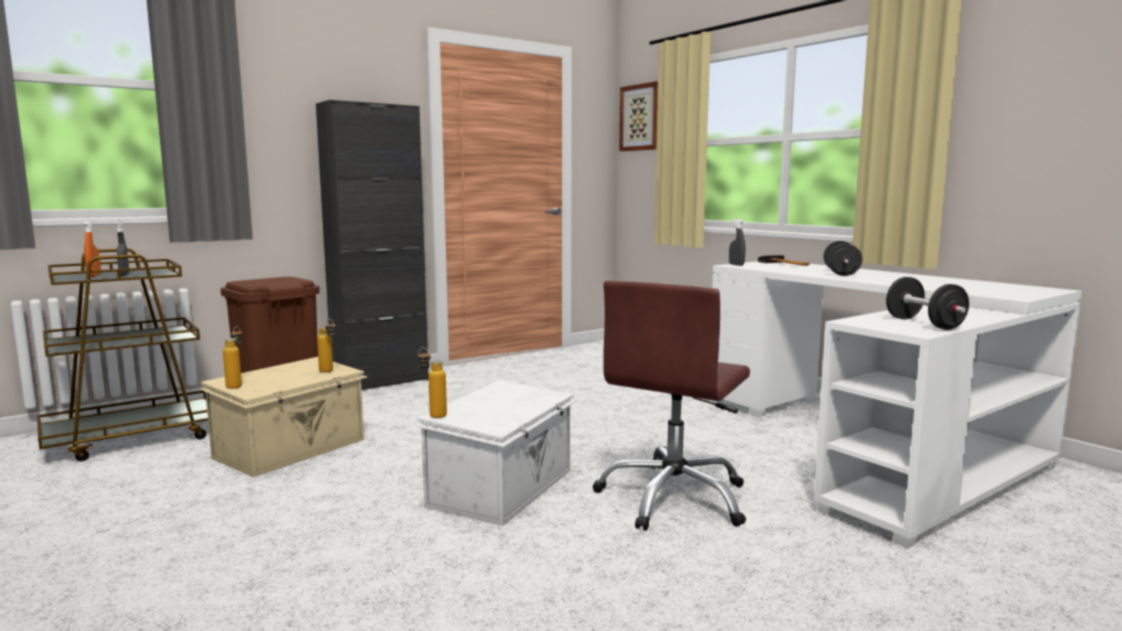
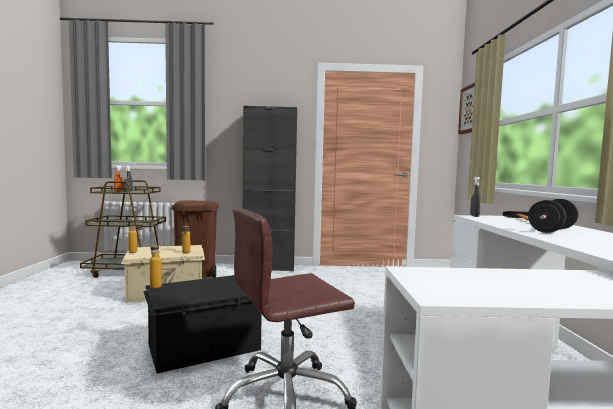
camera: 35 degrees right, 5 degrees down
(504, 488) = (205, 348): white storage box -> black storage box
(924, 324) = (486, 289): black dumbbell -> none

